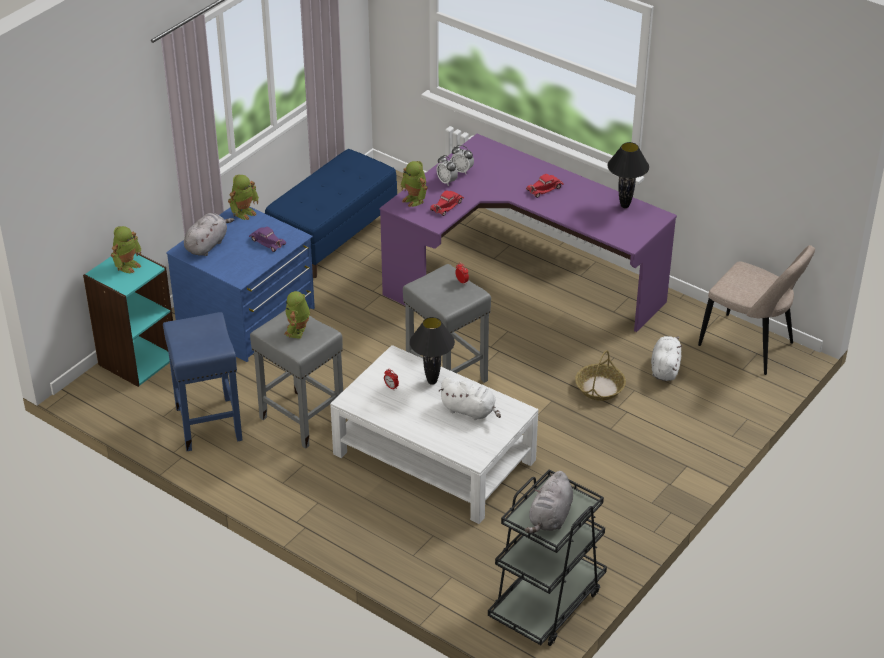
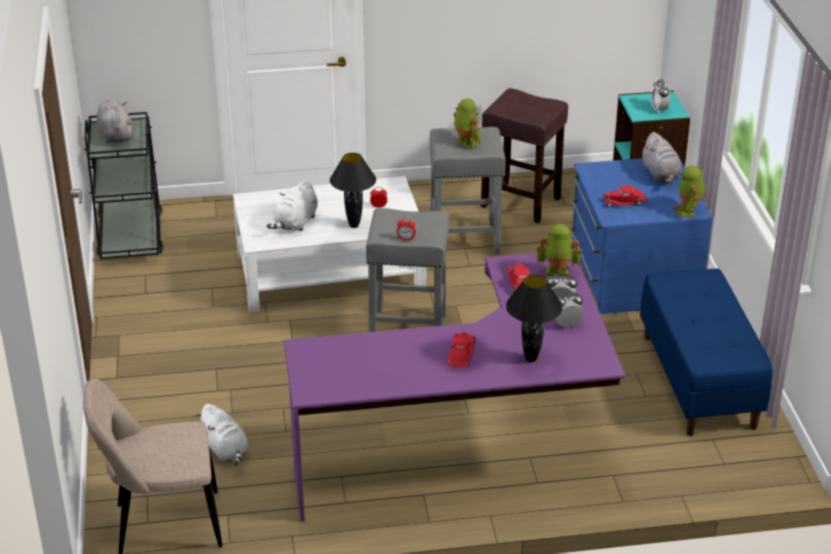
camera: 135 degrees right, 5 degrees down
(127, 265) = (659, 109): toy robot -> alarm clock
(208, 423) = (522, 202): blue stool -> brown stool
(267, 242) = (624, 202): purple toy car -> red toy car
(470, 411) = (295, 223): white plush toy -> white plush toy turned 45 degrees counterclockwise
(599, 387) = (266, 396): basket -> none
(624, 205) = (358, 383): black table lamp -> black table lamp (531, 359)

